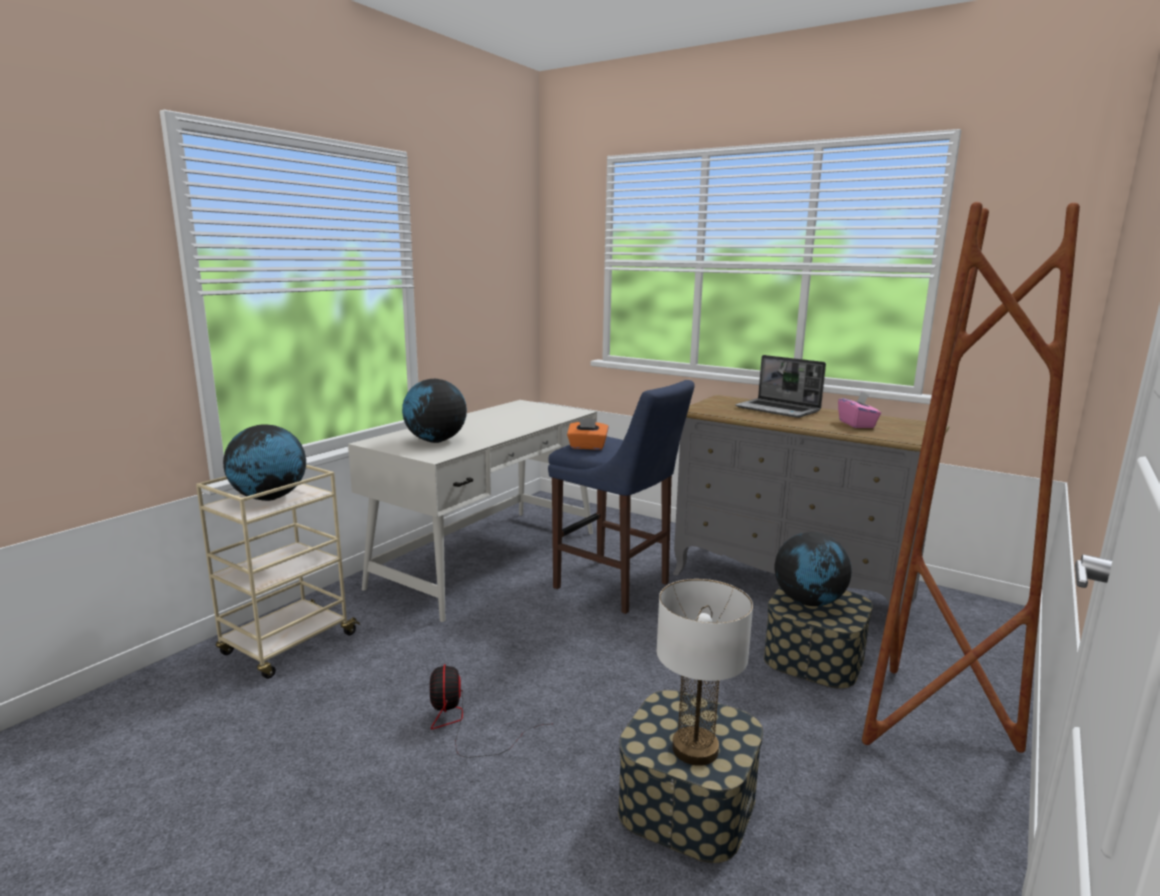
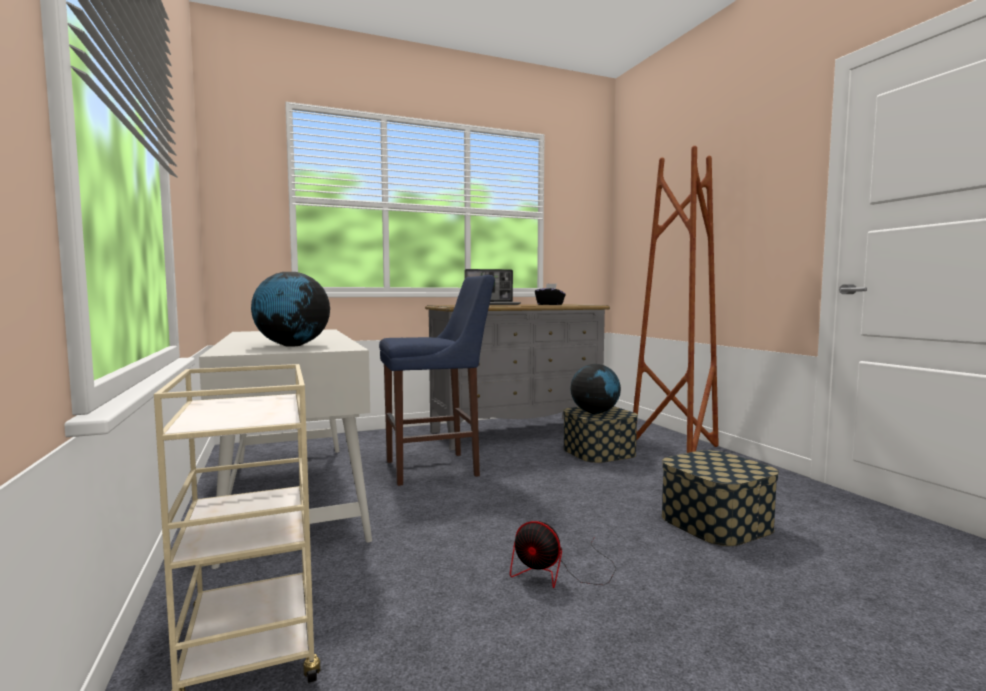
camera: 55 degrees left, 10 degrees down
(269, 498) = (240, 409): globe -> none
(587, 447) = (413, 339): orange tissue box -> none
(695, 750) = (735, 468): table lamp -> none
(857, 424) = (550, 304): pink tissue box -> black tissue box

